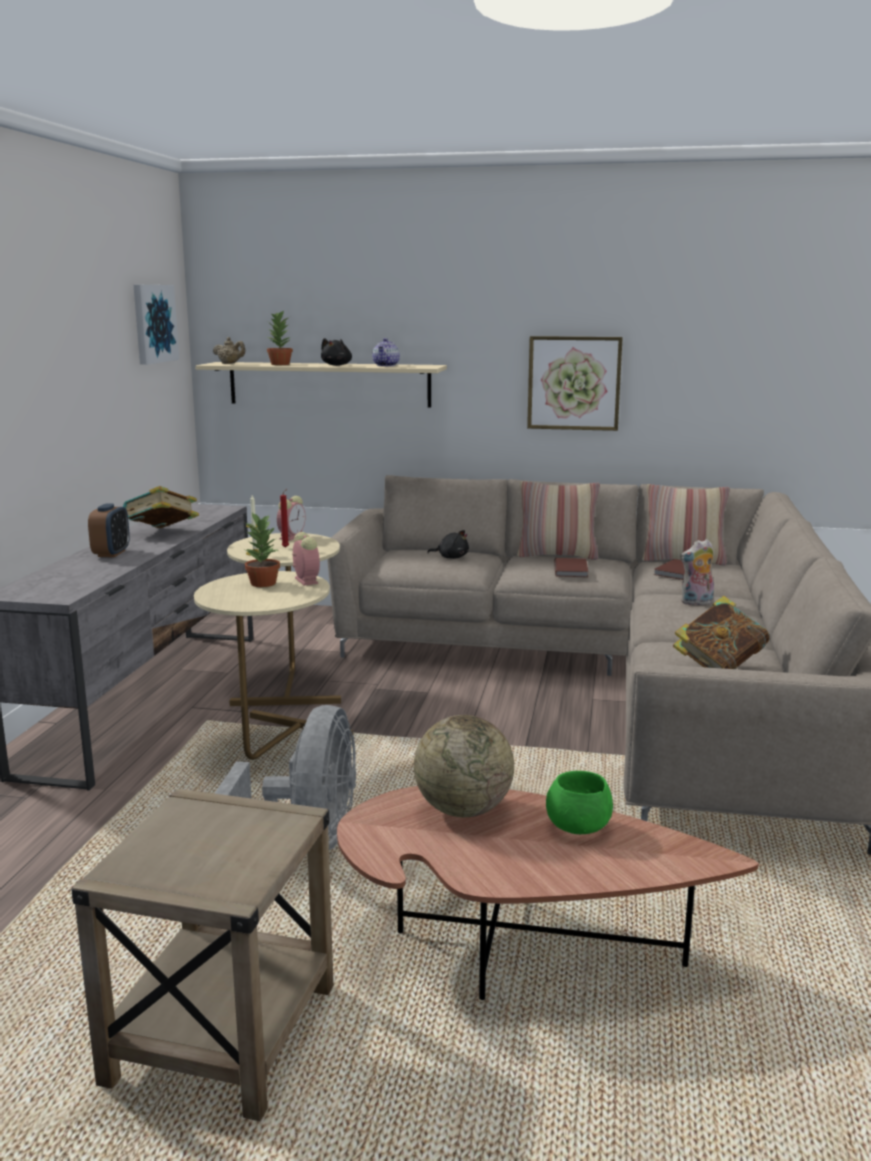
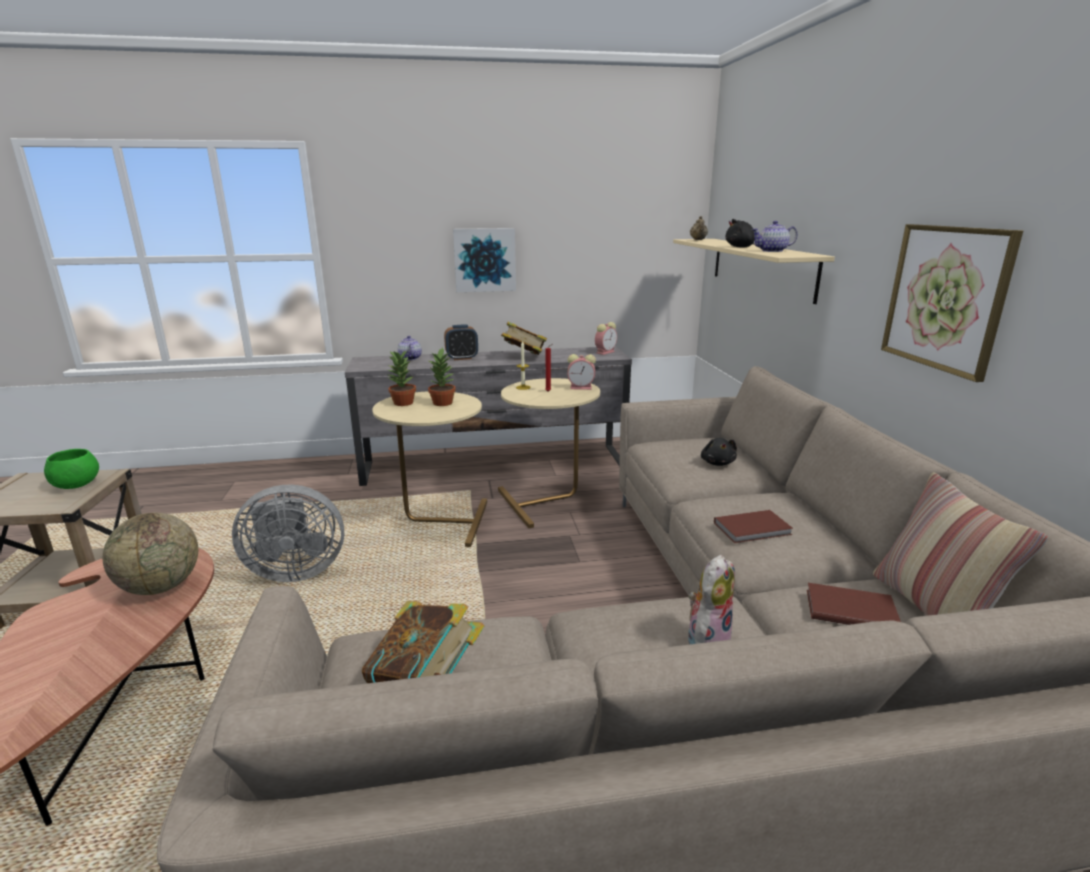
camera: 70 degrees right, 5 degrees up
(58, 573) = (410, 358): none -> teapot
(154, 323) = (644, 202): picture -> picture (484, 260)
(280, 364) = (719, 243): potted plant -> potted plant (403, 403)
(305, 580) = (457, 411): alarm clock -> alarm clock (605, 352)
(557, 555) = (809, 513): pillow -> none
(578, 828) = (104, 650): green bowl -> green bowl (76, 485)
(696, 603) = (707, 641): plush toy -> plush toy turned 75 degrees clockwise

